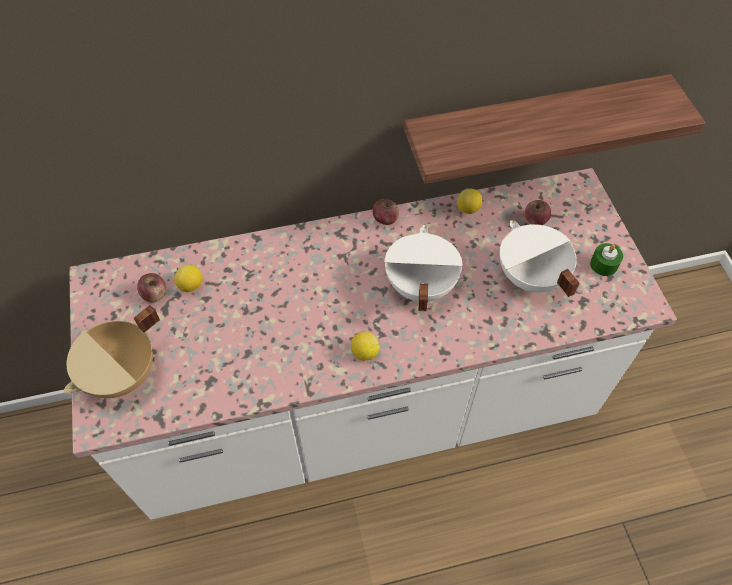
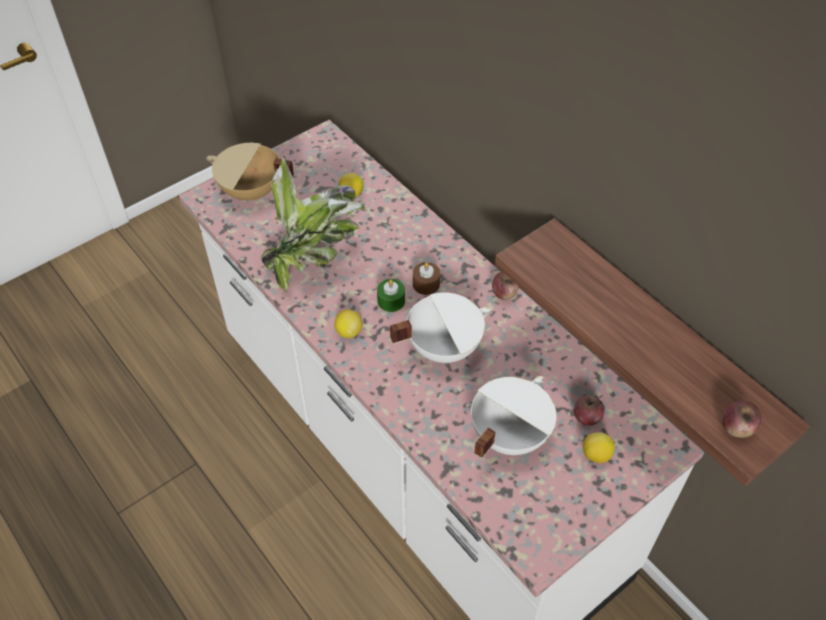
camera: 65 degrees right, 5 degrees down
(155, 294) = (331, 176): apple -> apple (737, 428)
(253, 347) = (315, 256): none -> potted plant
(342, 270) = (426, 284): none -> brown candle
(468, 209) = (561, 354): lemon -> lemon (595, 455)
(603, 264) = (567, 499): green candle -> green candle (391, 301)

